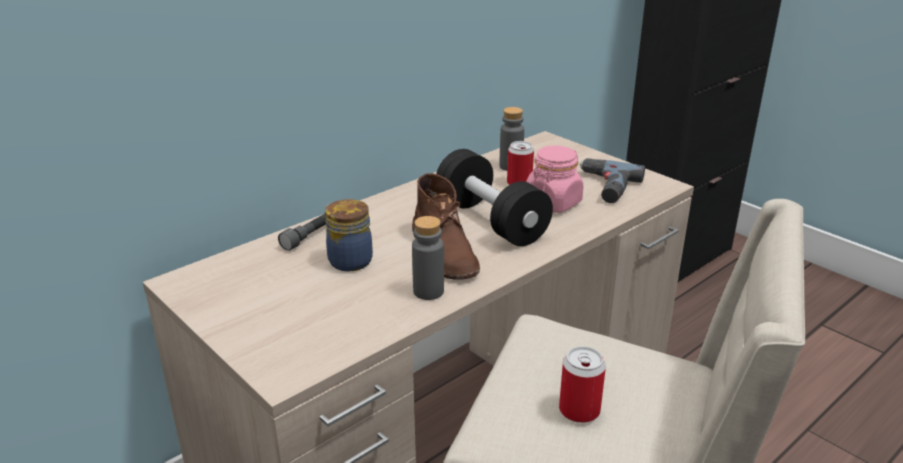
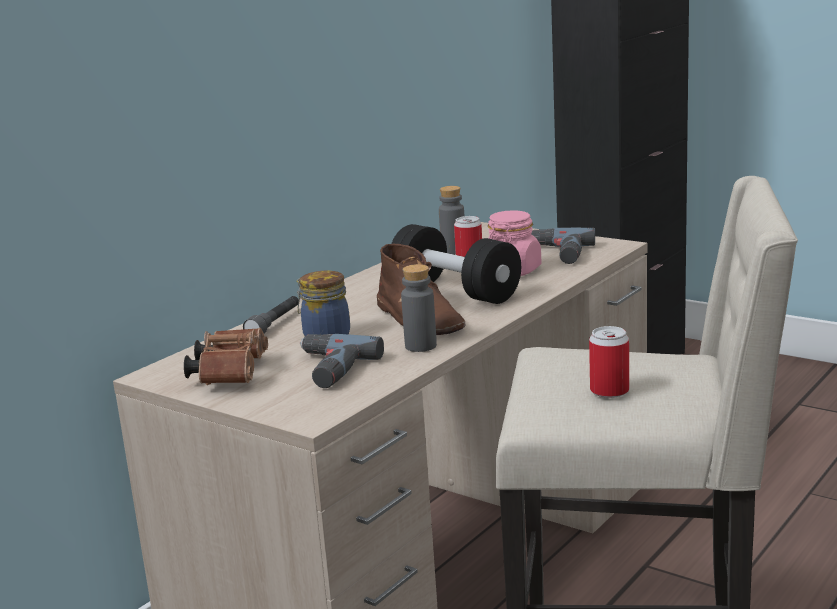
camera: 10 degrees left, 10 degrees down
(244, 294) = (231, 374): none -> brown binoculars
(330, 307) = (327, 369): none -> power drill

